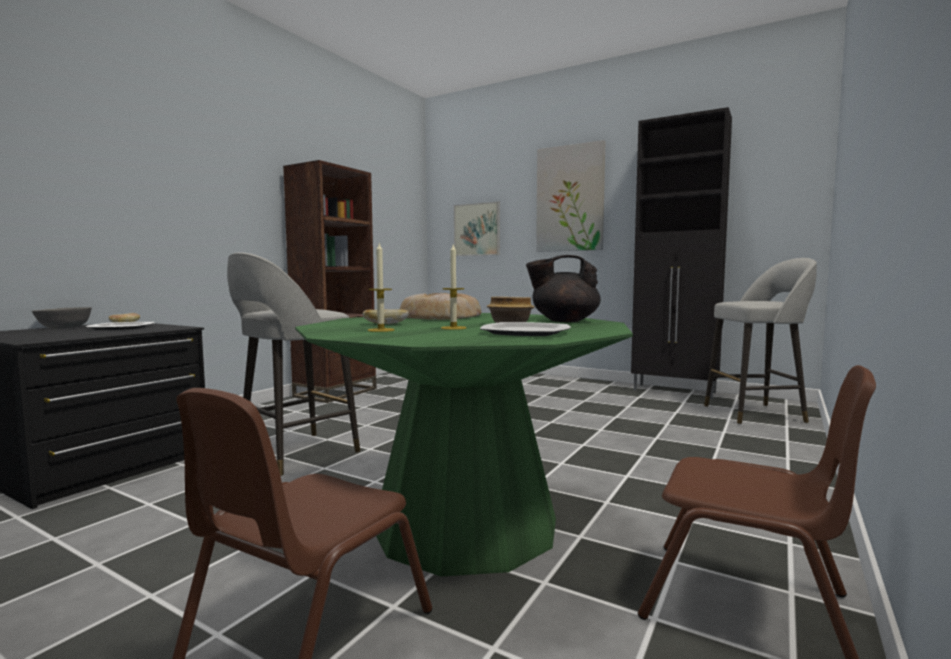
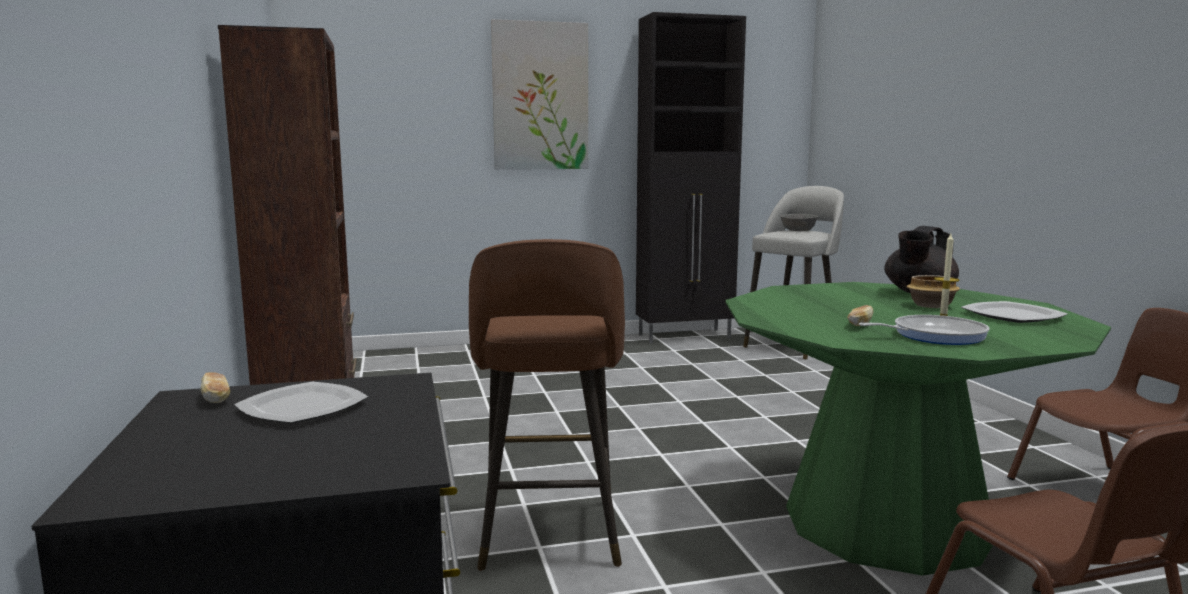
camera: 45 degrees left, 5 degrees up
(64, 327) = (165, 437): grey bowl -> grey bowl (798, 230)
(295, 454) = (549, 536): grey stool -> brown stool
(381, 330) = (933, 335): candle -> frying pan
(439, 317) = (800, 303): bread -> none
(477, 229) = (387, 132): picture -> none

